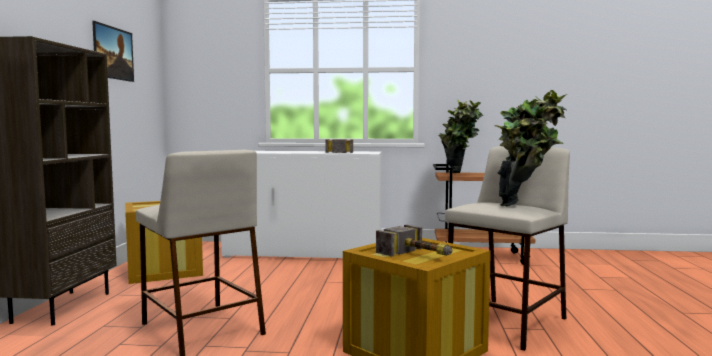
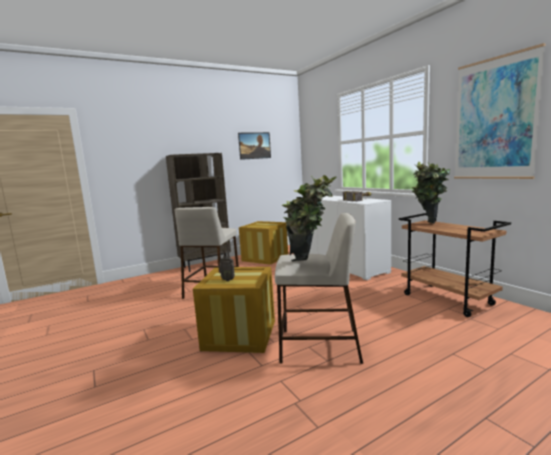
camera: 55 degrees right, 5 degrees up
(420, 255) = (227, 280): hammer -> radio
(495, 64) = (494, 119): none -> picture

